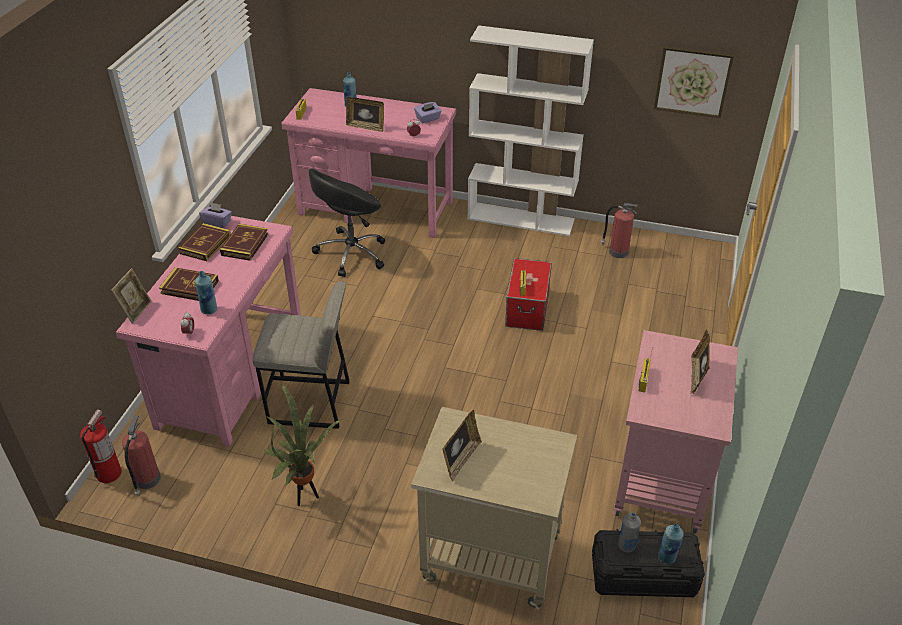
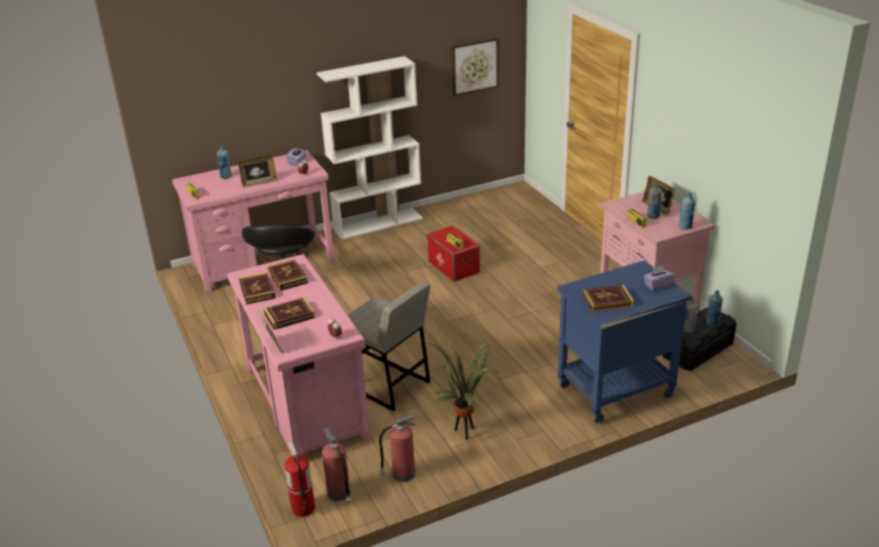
camera: 40 degrees left, 10 degrees down
(209, 310) = (327, 319): blue bottle -> blue bottle (685, 227)
(217, 222) = (243, 276): purple tissue box -> purple tissue box (657, 285)
(312, 402) = (390, 385): grey chair -> grey chair turned 75 degrees clockwise
(461, 459) = (607, 301): picture frame -> book
(489, 558) = (614, 392): beige cart -> blue cart
(617, 251) = (464, 213): fire extinguisher -> fire extinguisher (402, 474)
(675, 384) = (653, 216): none -> grey bottle

